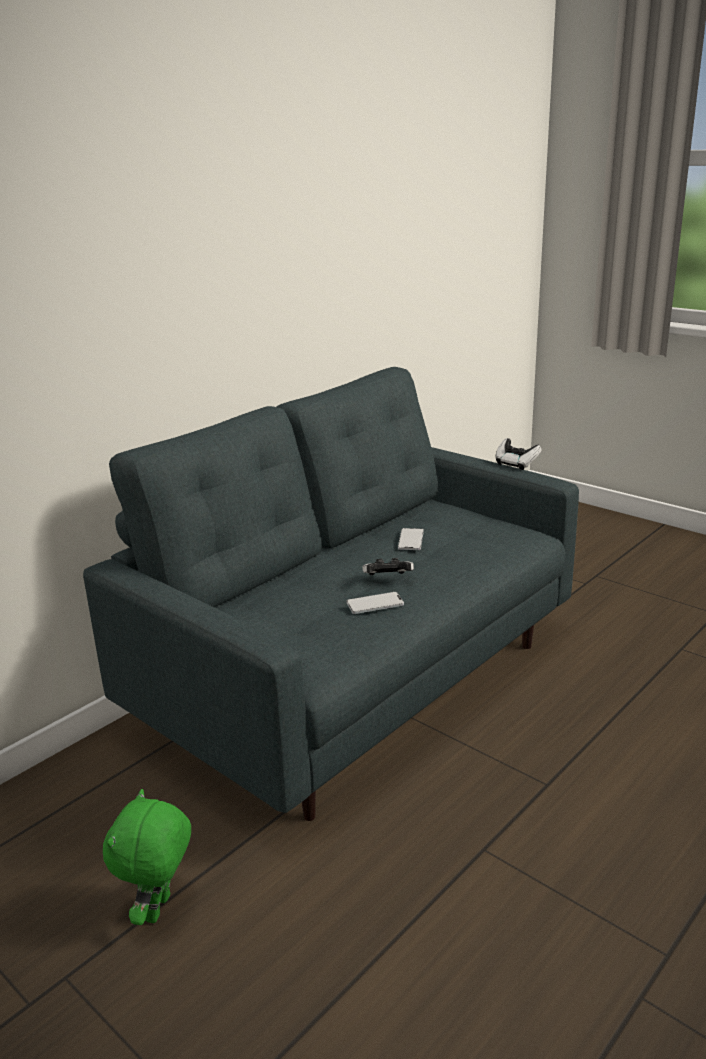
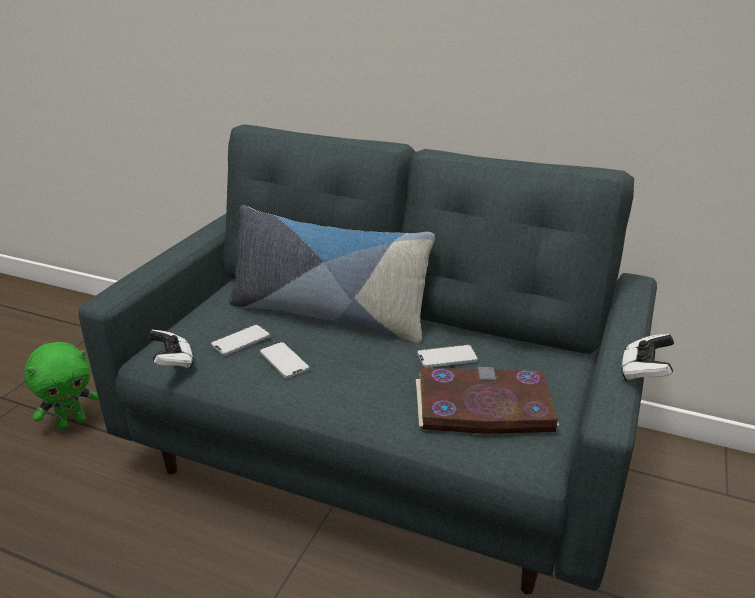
camera: 70 degrees right, 5 degrees up
(159, 909) = (72, 422): green plush toy -> green plush toy turned 150 degrees clockwise
(308, 578) = (328, 315): none -> pillow
(326, 622) = (241, 341): none -> phone
(387, 580) = (341, 359): game controller -> game controller (173, 362)
(479, 539) = (483, 407): none -> book

